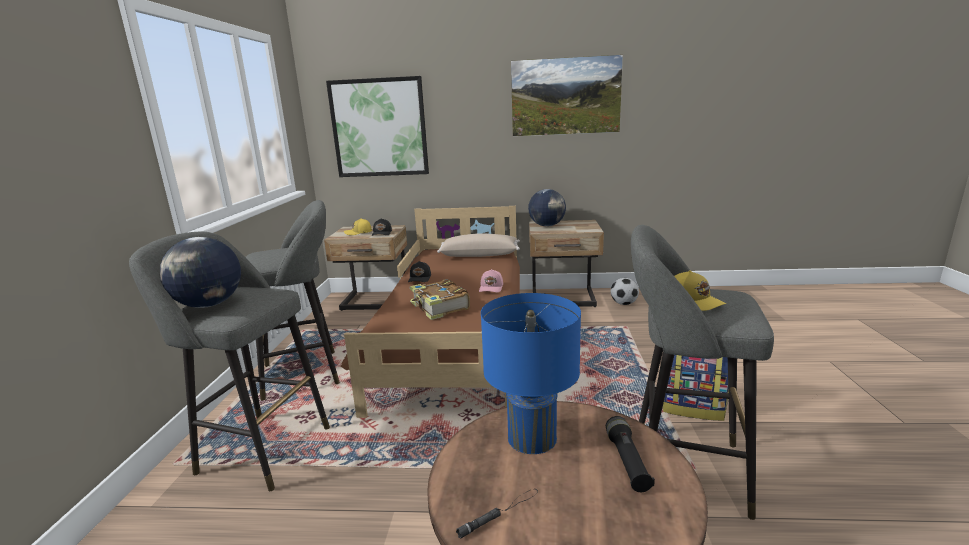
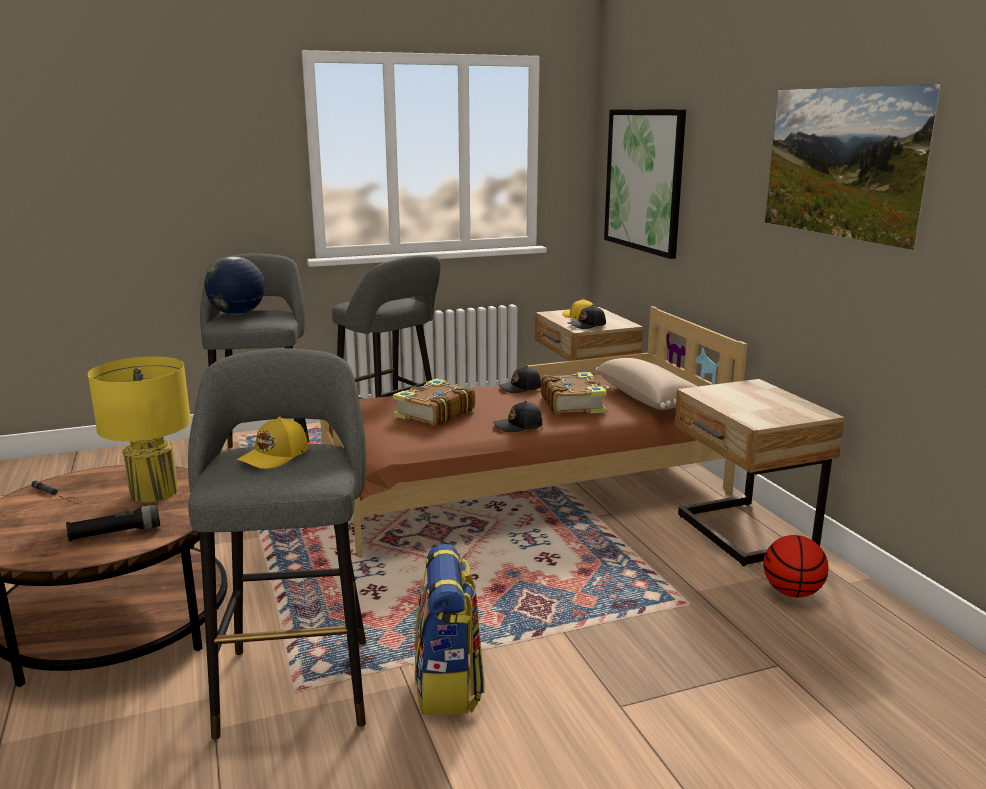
camera: 65 degrees right, 0 degrees up
(468, 270) = (573, 404): none -> book
(491, 288) = (518, 426): pink cap -> black cap
(532, 438) = (154, 492): blue table lamp -> yellow table lamp
(547, 226) = (744, 391): globe -> none
(624, 303) = (792, 592): football -> basketball

